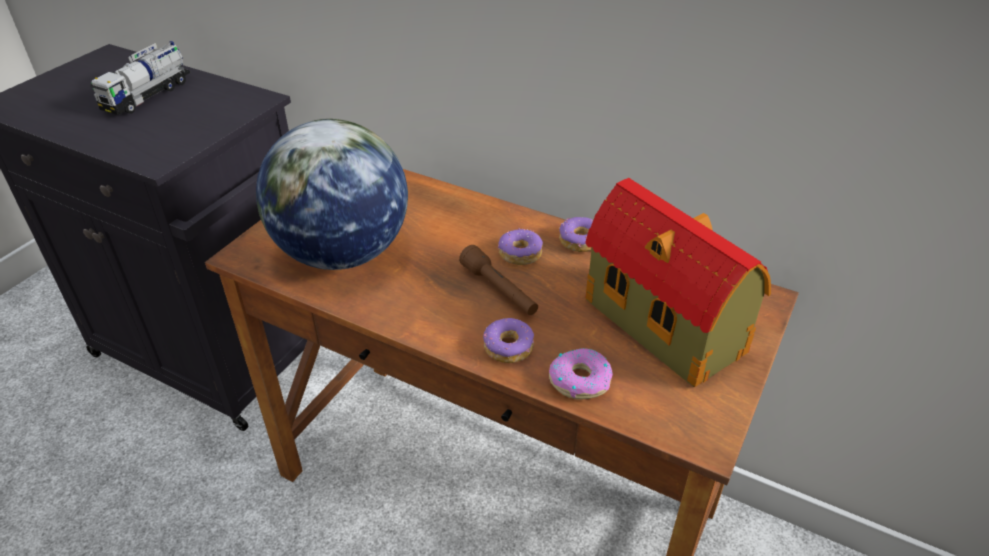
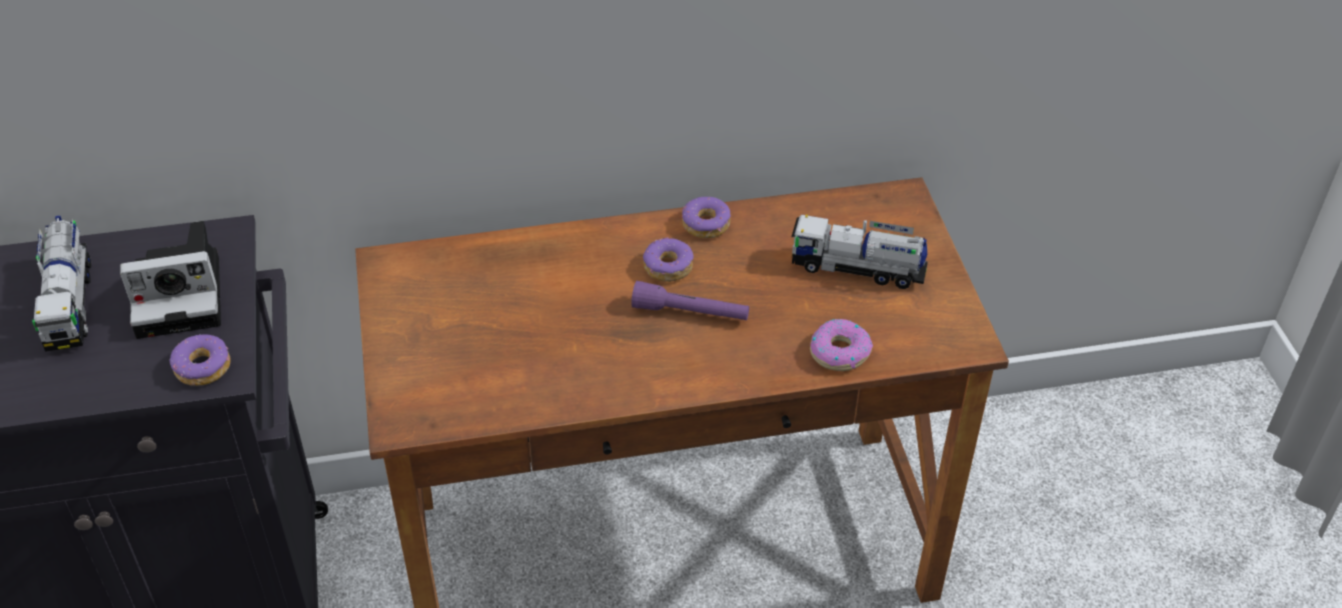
camera: 40 degrees left, 5 degrees up
(199, 116) = (183, 294): none -> camera
(342, 253) = (501, 362): globe -> none
(499, 290) = (690, 313): brown flashlight -> purple flashlight
(508, 347) = (756, 359): donut -> donut (203, 367)
(665, 328) = (857, 268): toy house -> toy truck

